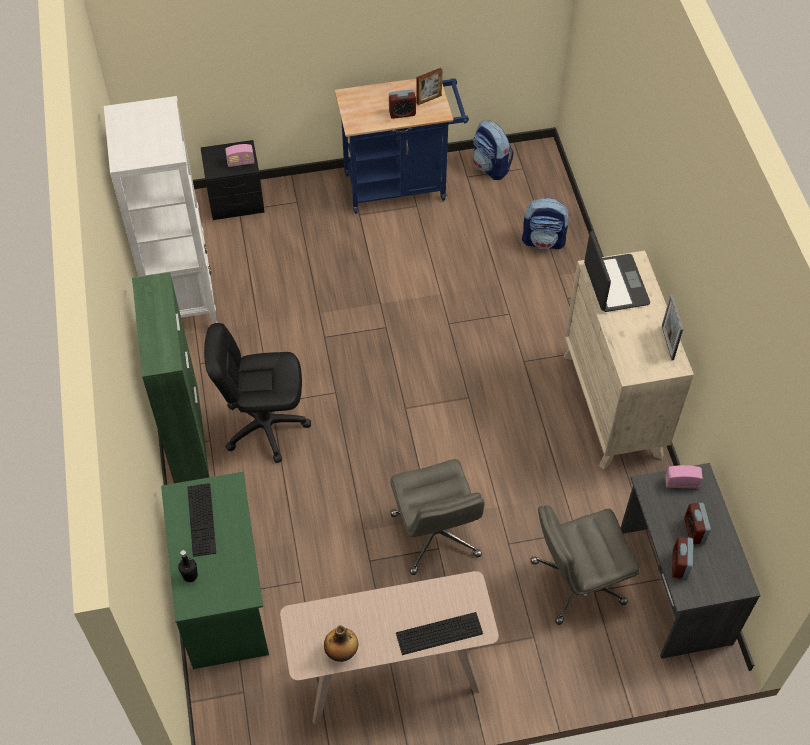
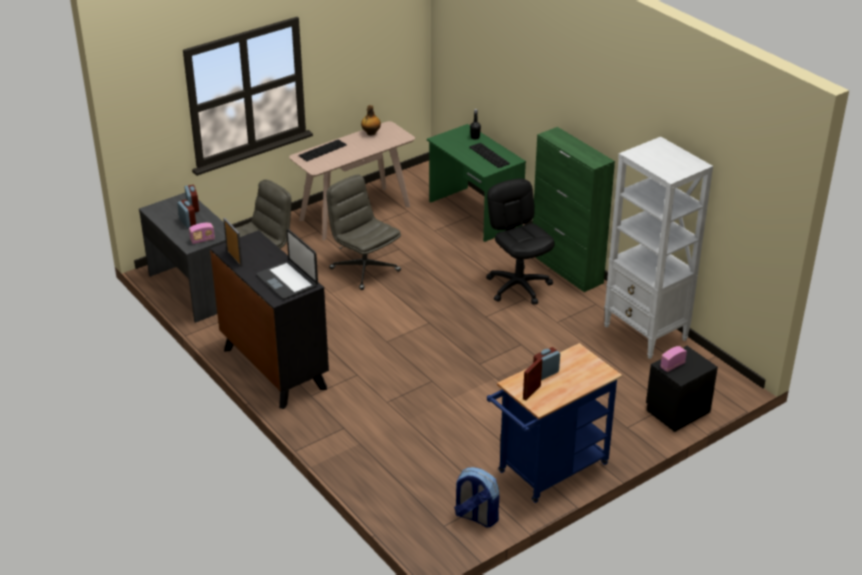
camera: 155 degrees right, 20 degrees down
(265, 426) = (518, 286): black office chair -> black office chair turned 90 degrees counterclockwise
(544, 241) = (387, 466): backpack -> none
(612, 404) = (274, 368): beige dresser -> black dresser

